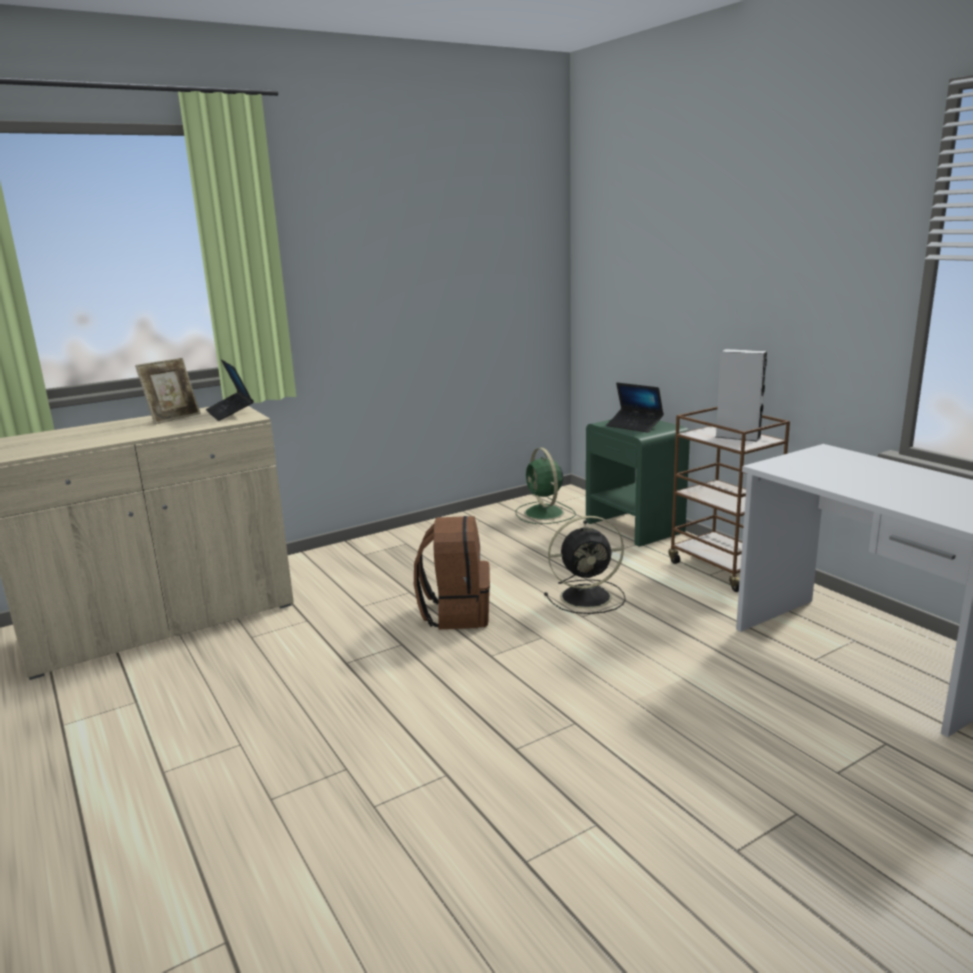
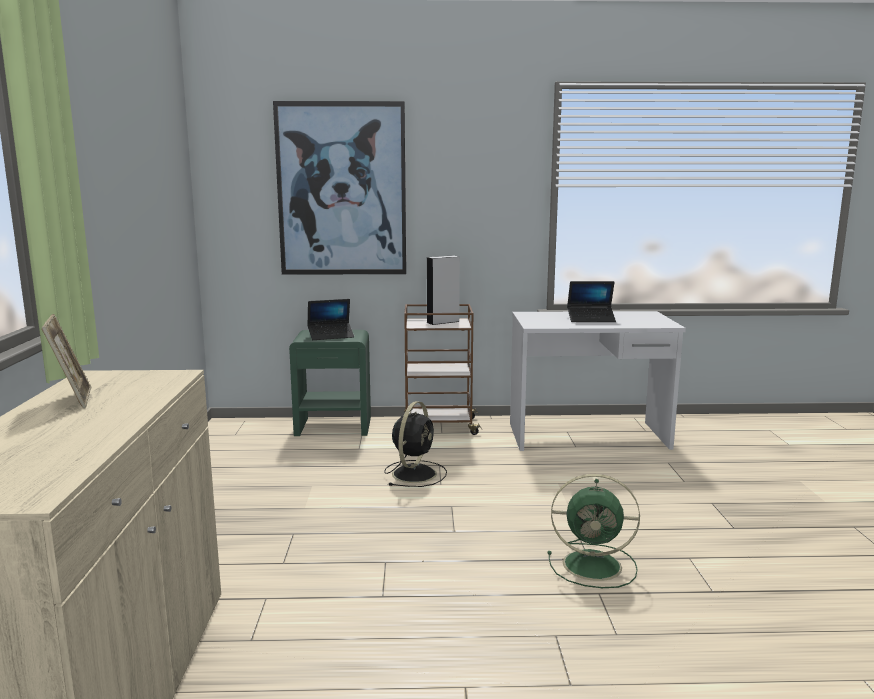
camera: 60 degrees left, 5 degrees down
(230, 412) = (125, 378): laptop -> laptop (591, 319)
(456, 613) = (366, 525): brown backpack -> none
(544, 513) = (248, 442): green fan -> green fan (595, 565)
(678, 256) = (342, 189): none -> picture

